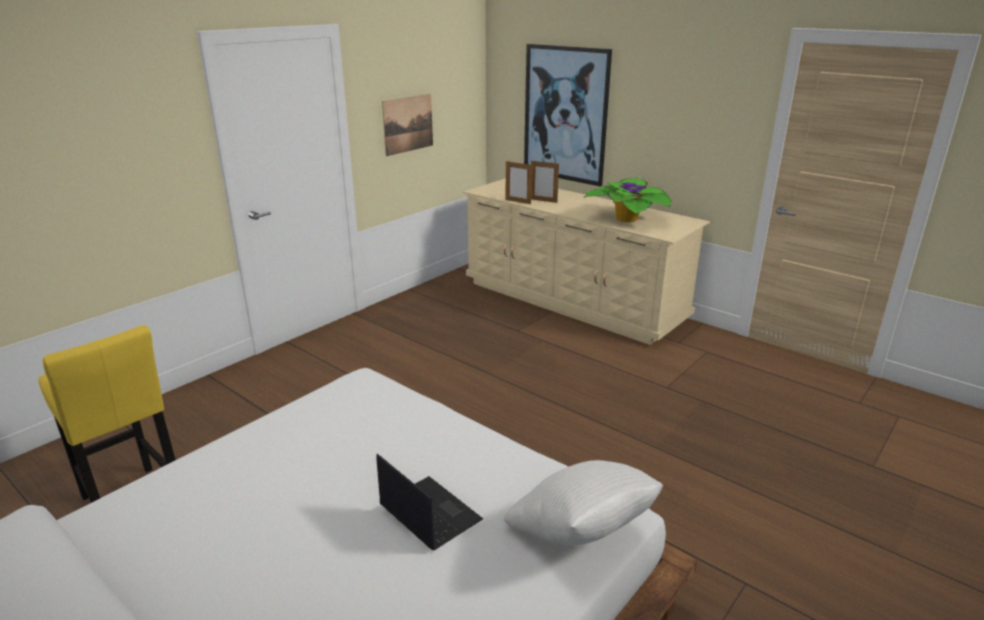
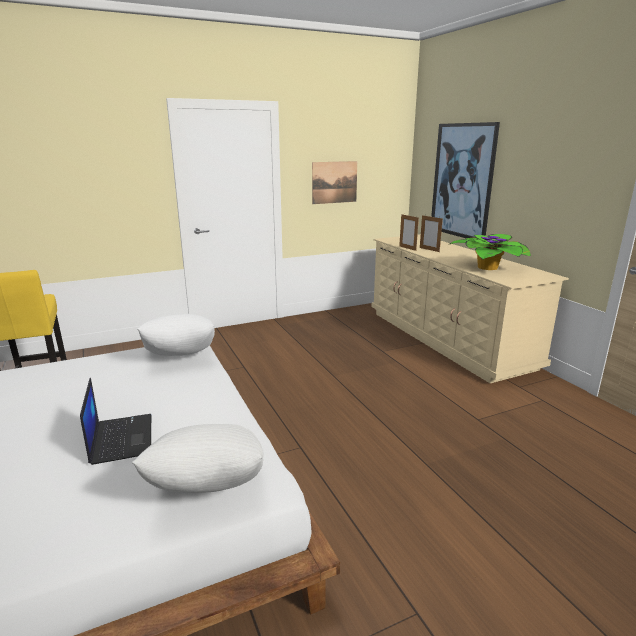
camera: 25 degrees right, 5 degrees down
(374, 400) = (180, 358): none -> white pillow

